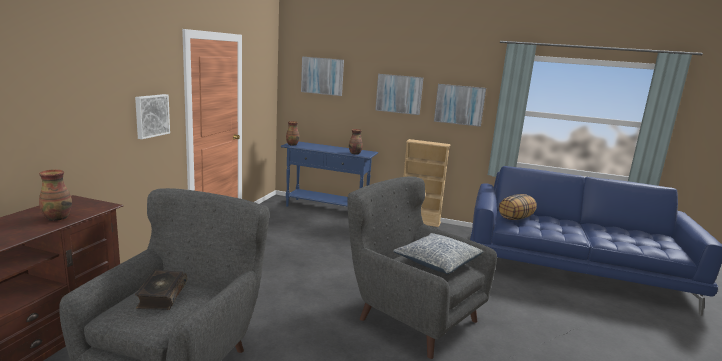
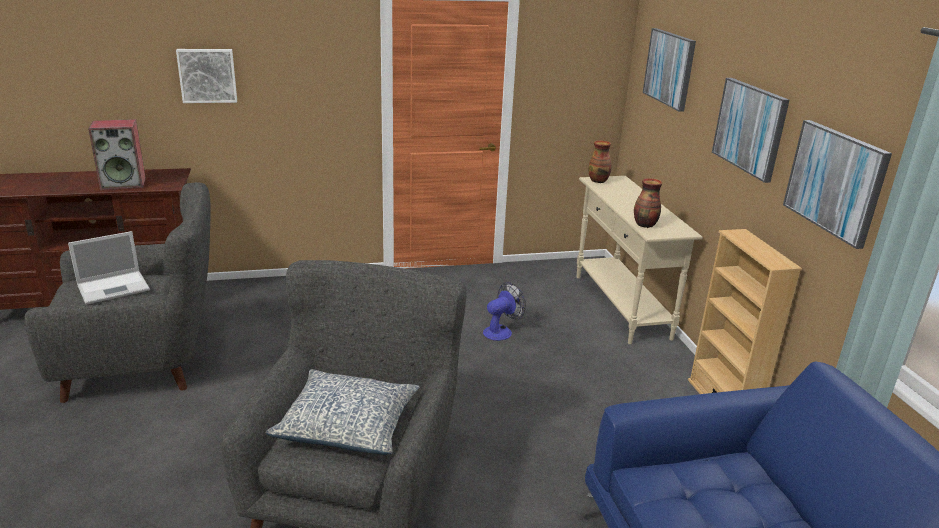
camera: 60 degrees right, 10 degrees up
(57, 217) = (124, 183): vase -> speaker
(151, 115) = (314, 98): picture -> picture (207, 75)
(161, 296) = (115, 287): book -> laptop
(312, 237) = (501, 331): none -> fan
(326, 208) = (621, 306): blue console table -> beige console table
(515, 218) = (715, 483): pillow -> none

